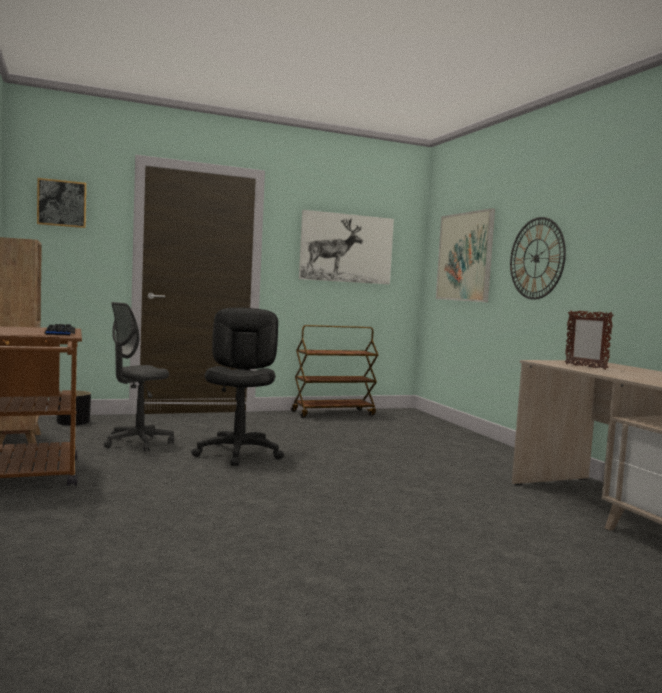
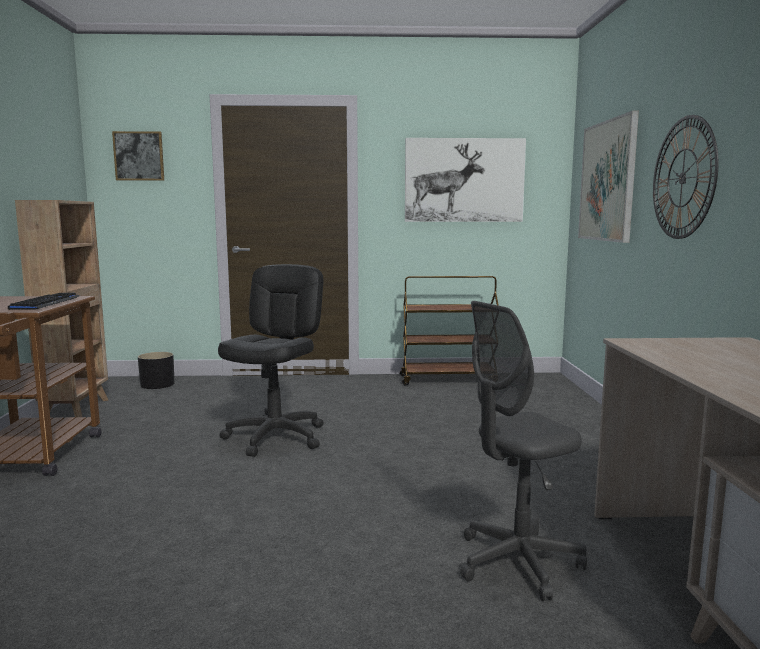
camera: 20 degrees right, 5 degrees up
(137, 443) = (186, 416): grey office chair -> grey office chair (517, 563)
(585, 367) = (696, 356): picture frame -> none

